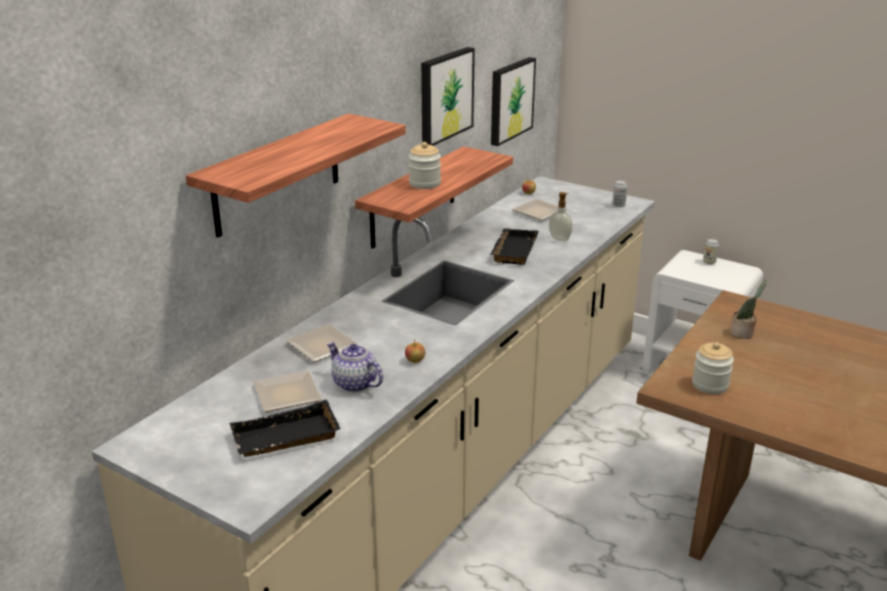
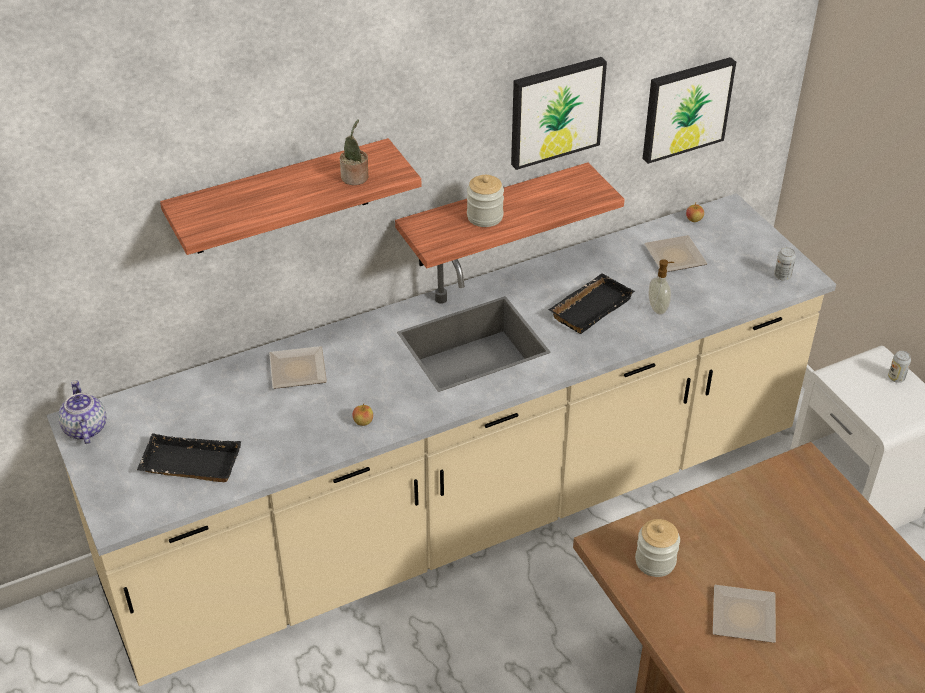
camera: 30 degrees right, 15 degrees up
(285, 394) = (225, 416): plate -> plate (741, 614)
(354, 383) = (290, 428): teapot -> teapot (84, 428)
(743, 334) = (764, 512): potted plant -> potted plant (355, 178)

